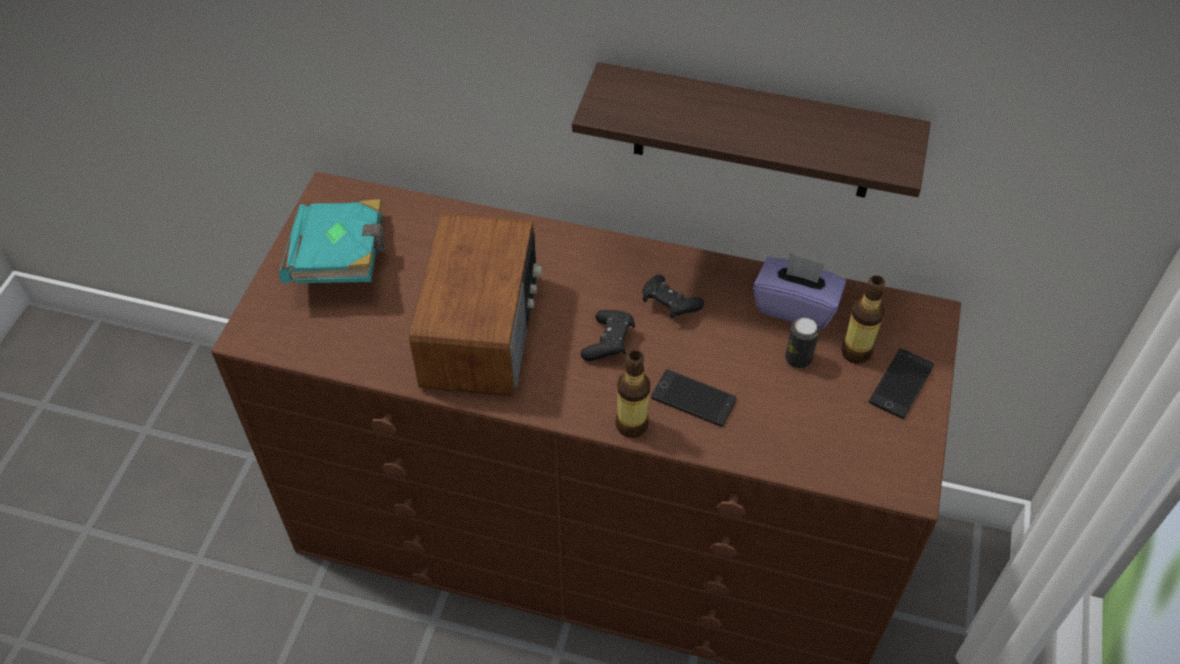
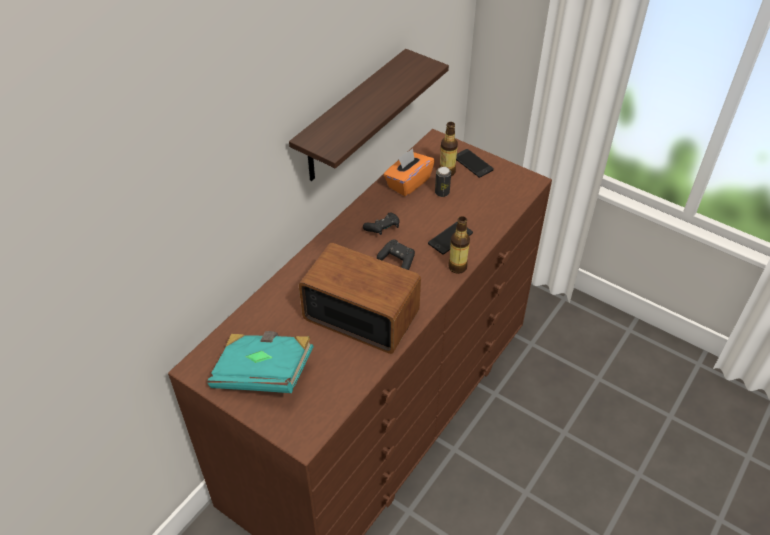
camera: 70 degrees left, 5 degrees down
(795, 307) = (408, 183): purple tissue box -> orange tissue box

